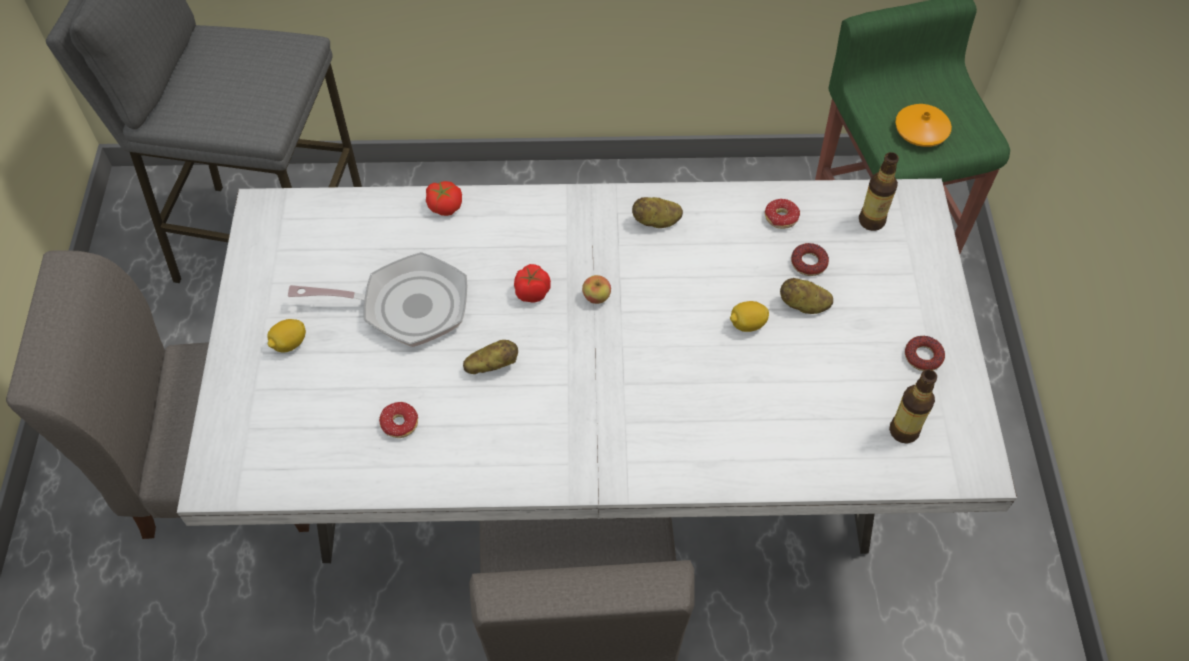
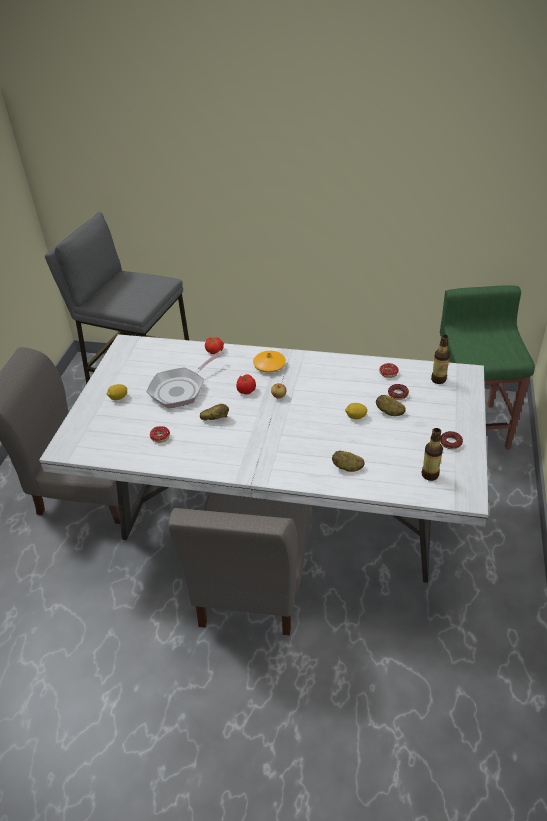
camera: 15 degrees right, 15 degrees down
(406, 306) = (181, 389): frying pan -> frying pan turned 120 degrees clockwise
(656, 221) = (321, 368): potato -> potato (347, 467)
(921, 131) = (484, 351): orange vase -> orange vase (269, 365)

